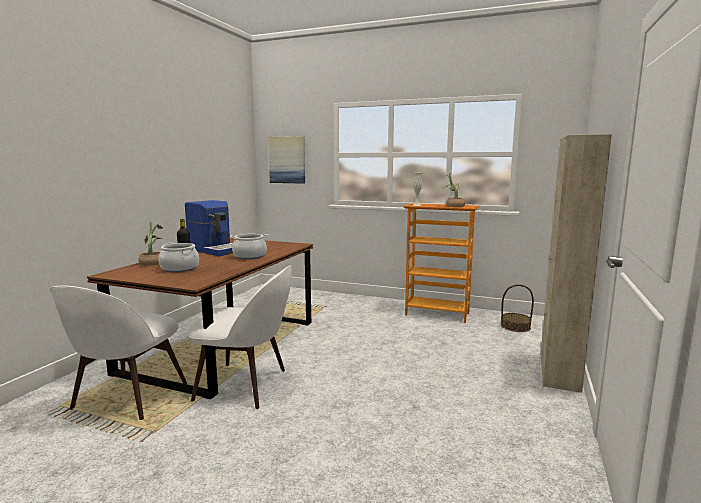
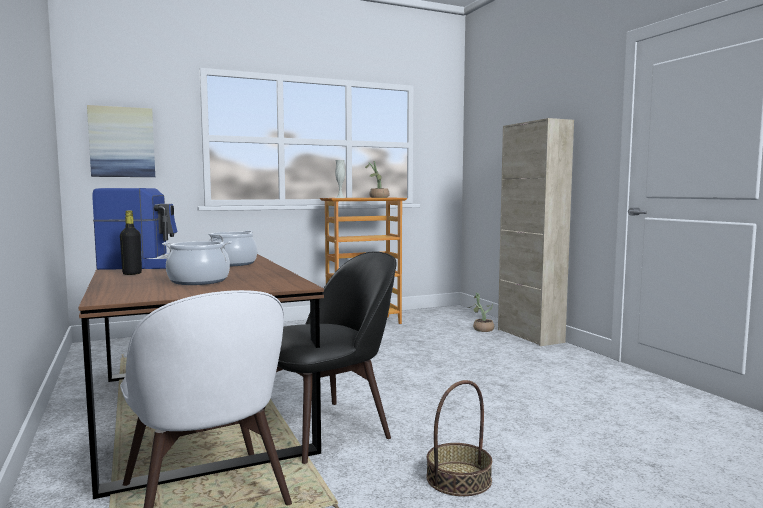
camera: 45 degrees left, 5 degrees down
(152, 263) = (118, 283): potted plant -> potted plant (481, 329)
(245, 385) = (327, 428): white chair -> black chair
(515, 326) = (442, 317): basket -> basket (458, 479)

